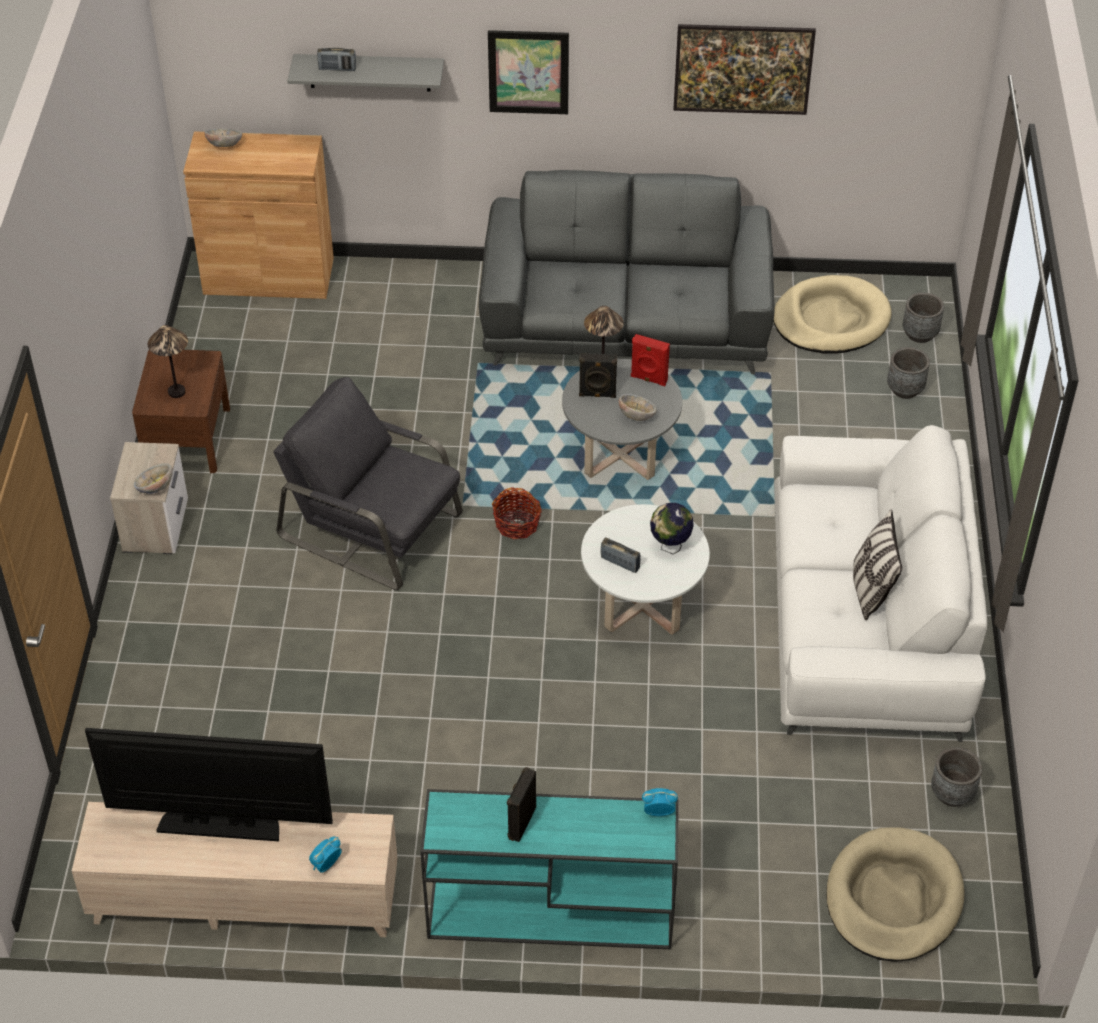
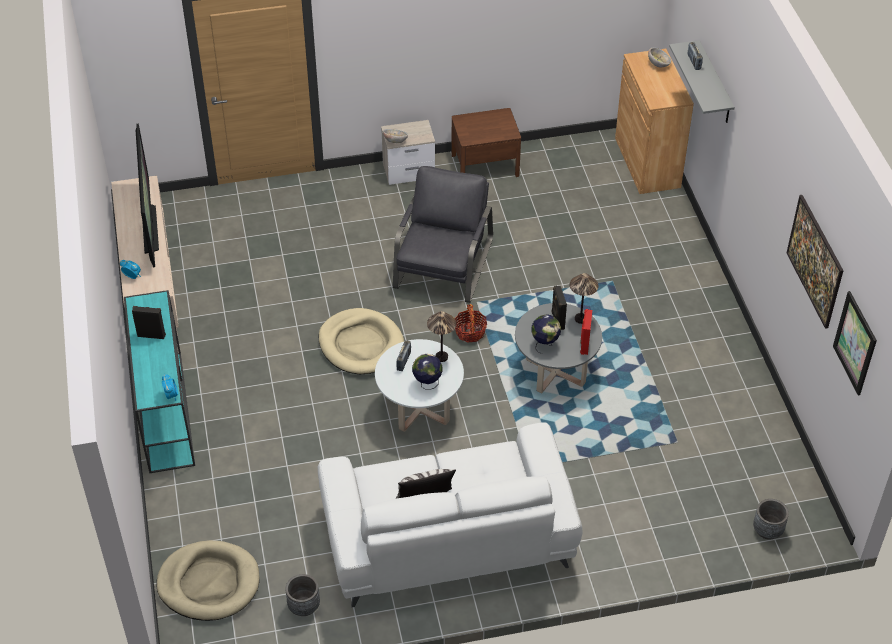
camera: 75 degrees right, 0 degrees up
(176, 392) = (477, 128): table lamp -> table lamp (442, 357)
(528, 72) = (754, 155): picture -> picture (855, 343)
(626, 321) = (694, 350): grey sofa -> none
(636, 416) = (545, 344): bowl -> globe
(830, 320) = (755, 470): beige dog bed -> beige dog bed (361, 344)
(905, 389) = (698, 529): grey planter -> none

